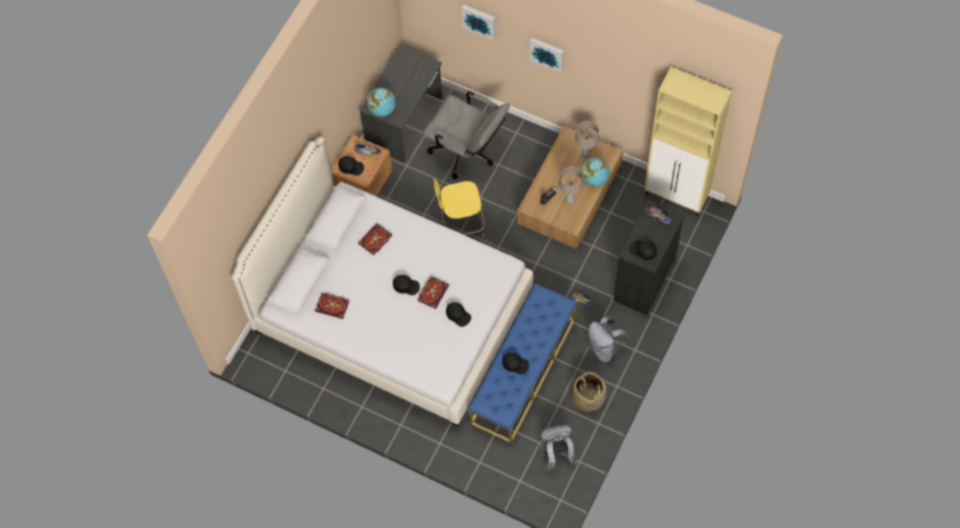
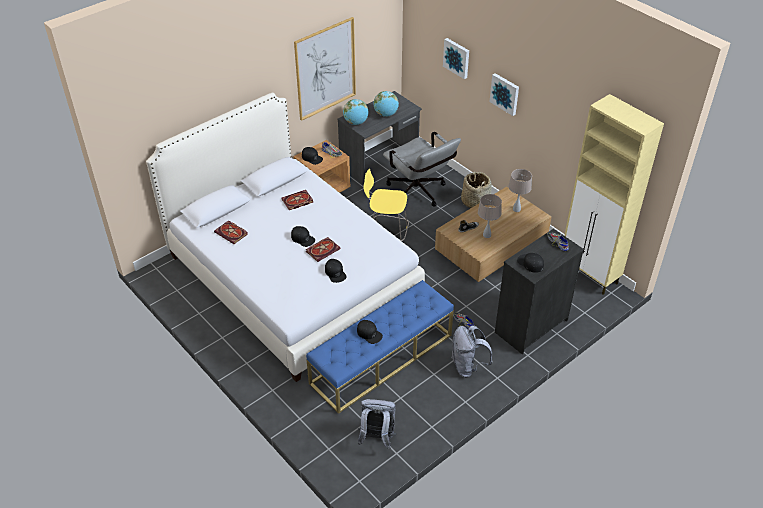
camera: 20 degrees right, 20 degrees down
(344, 81) = (325, 69): none -> picture
(587, 397) = (432, 401): basket -> basket (475, 201)
(594, 179) = (516, 228): globe -> globe (386, 114)

